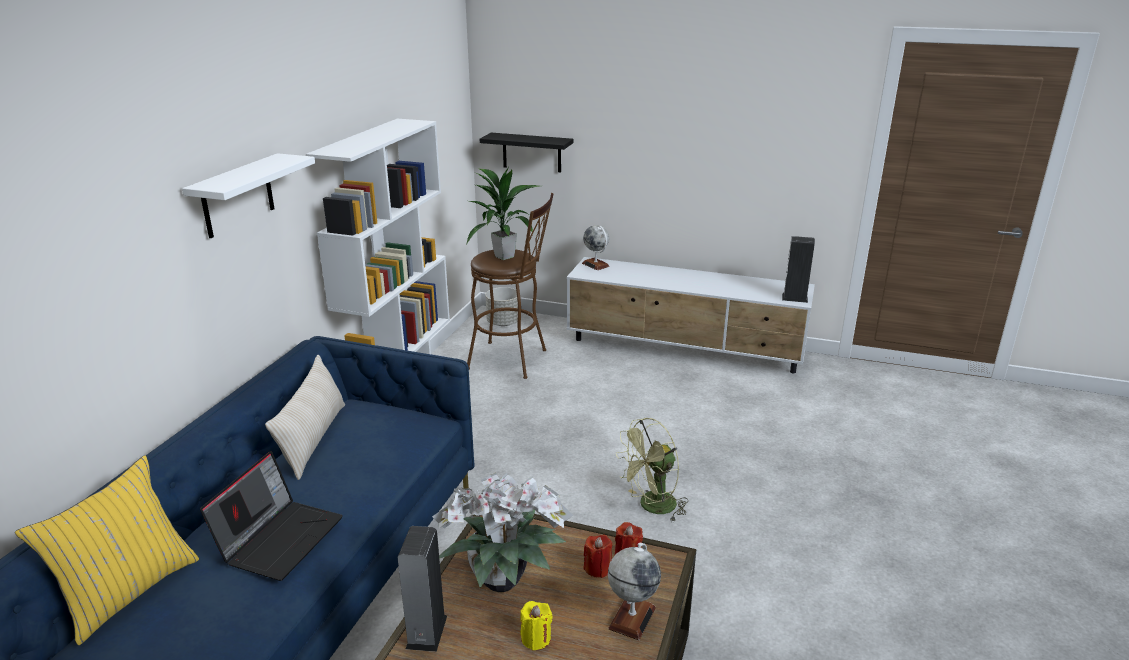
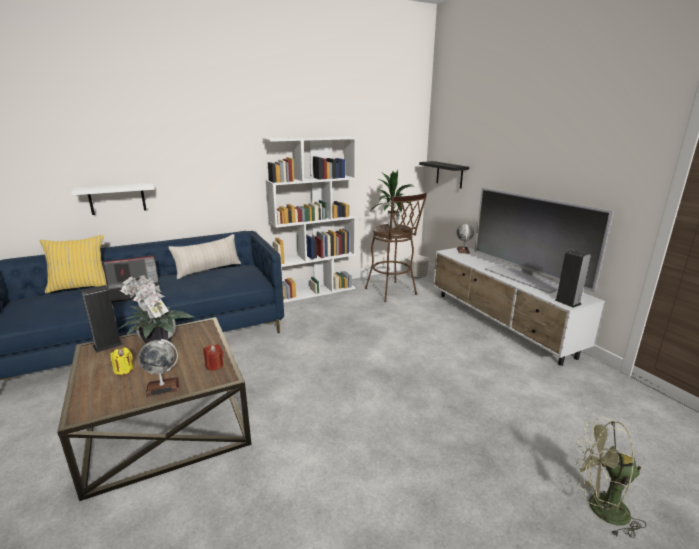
camera: 45 degrees right, 5 degrees down
(237, 196) = (212, 148): white shelf -> white shelf (117, 199)
(598, 568) = (195, 362): red candle -> none
(651, 507) = (340, 382): green fan -> green fan (599, 509)
(715, 282) = (523, 278): none -> television

